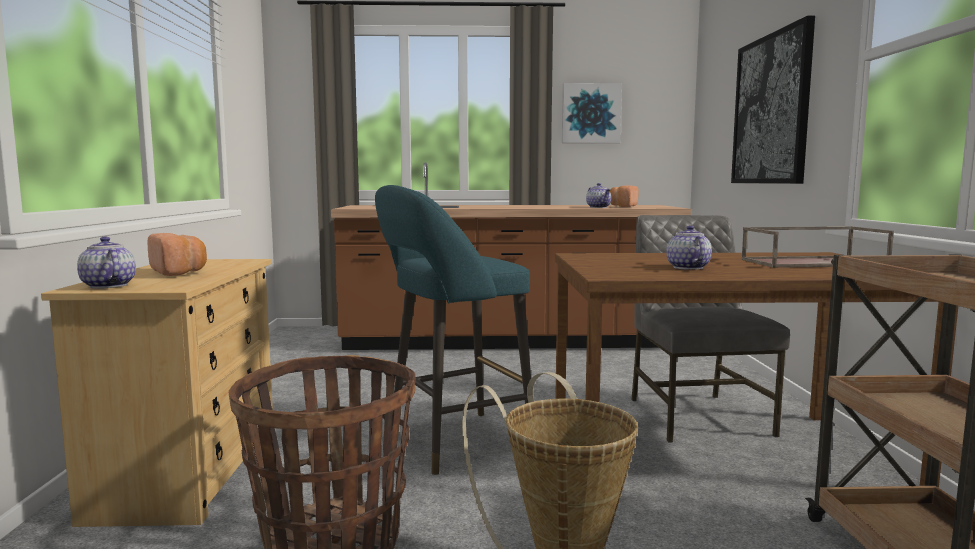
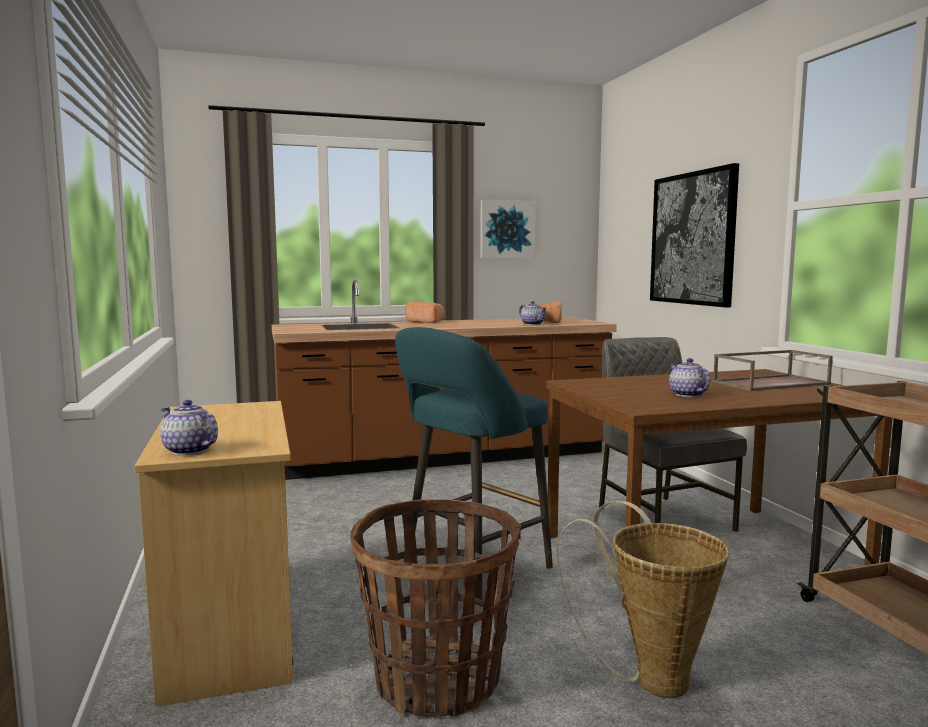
camera: 15 degrees left, 0 degrees up
(179, 272) = (224, 426): bread -> bread (426, 322)

